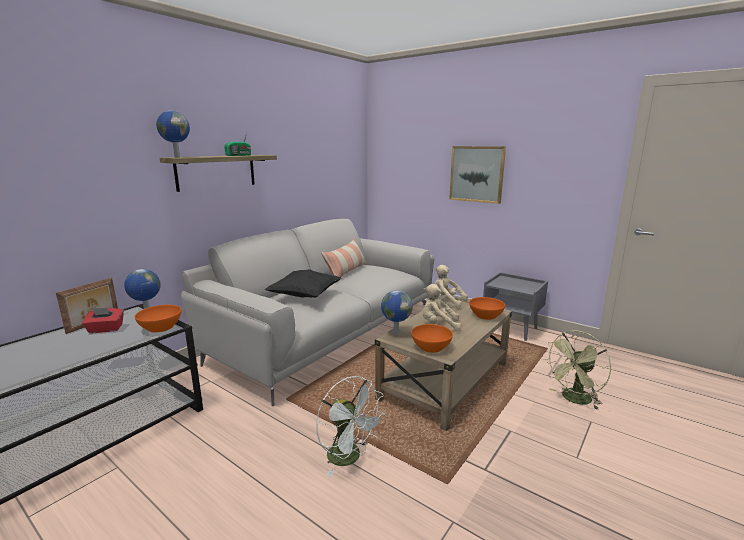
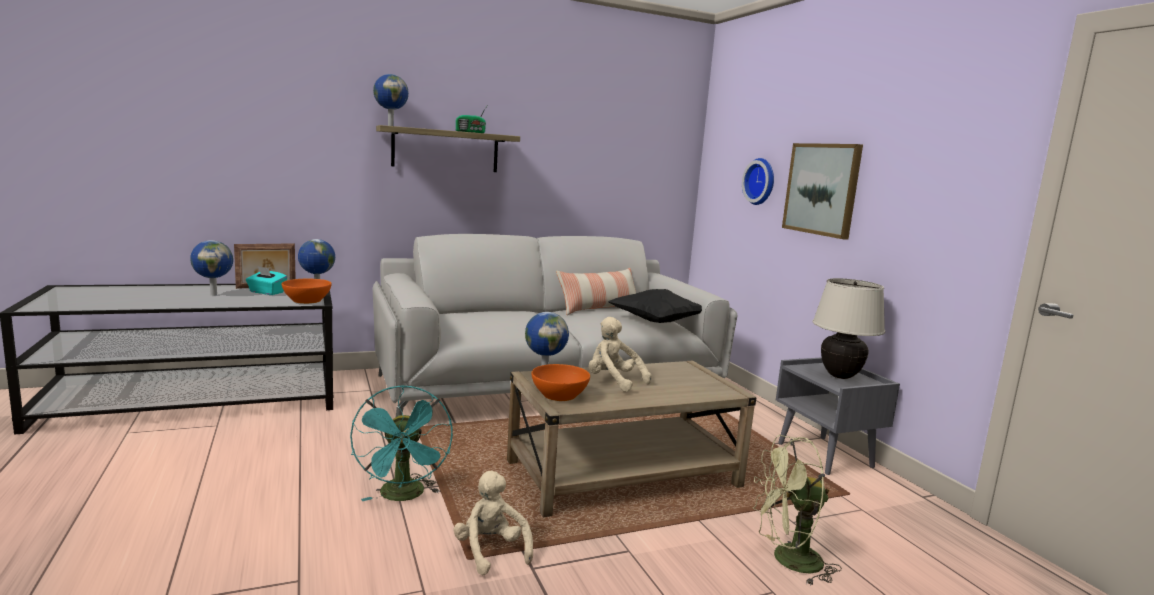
camera: 30 degrees right, 5 degrees down
(56, 347) = (214, 294): none -> globe
(105, 329) = (266, 292): red tissue box -> turquoise tissue box
(305, 296) = (502, 317): black pillow -> black pillow (656, 322)
(350, 458) = (403, 496): white fan -> turquoise fan
(425, 171) = (761, 181): none -> wall clock
(446, 302) = (675, 365): beige plush toy -> beige plush toy (491, 551)
(485, 315) = (702, 390): orange bowl -> none
(517, 283) = (840, 376): none -> beige table lamp

